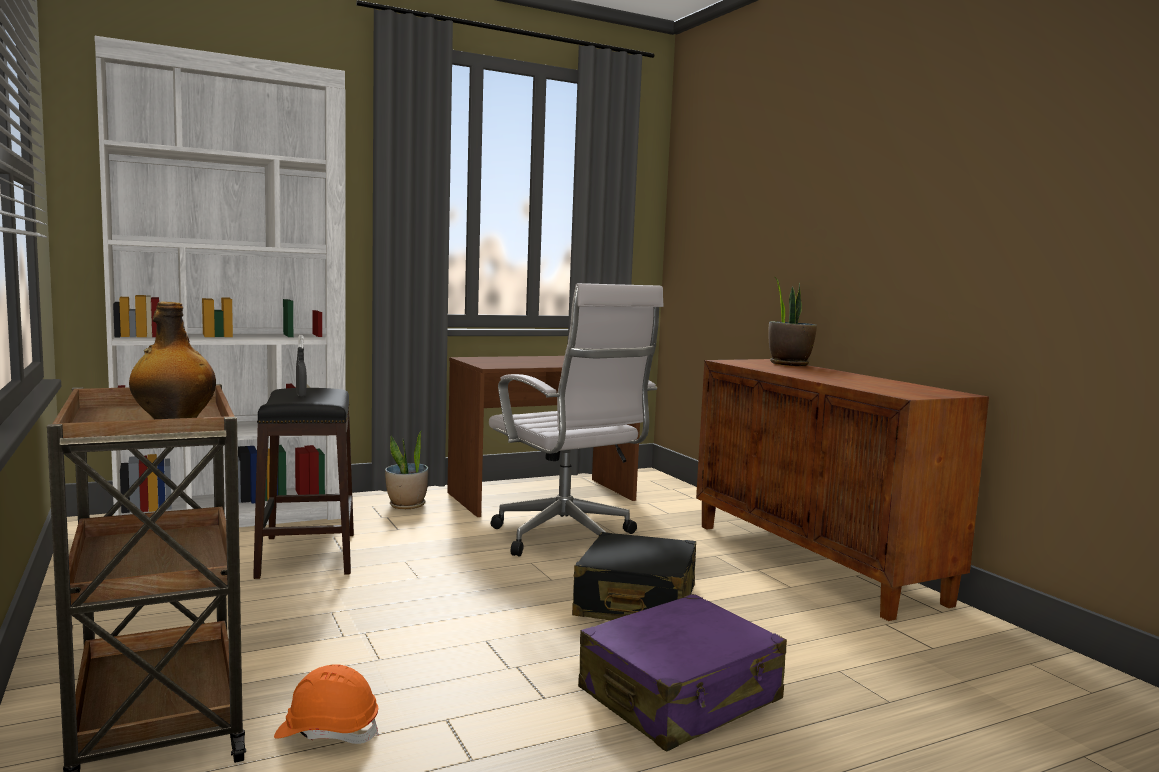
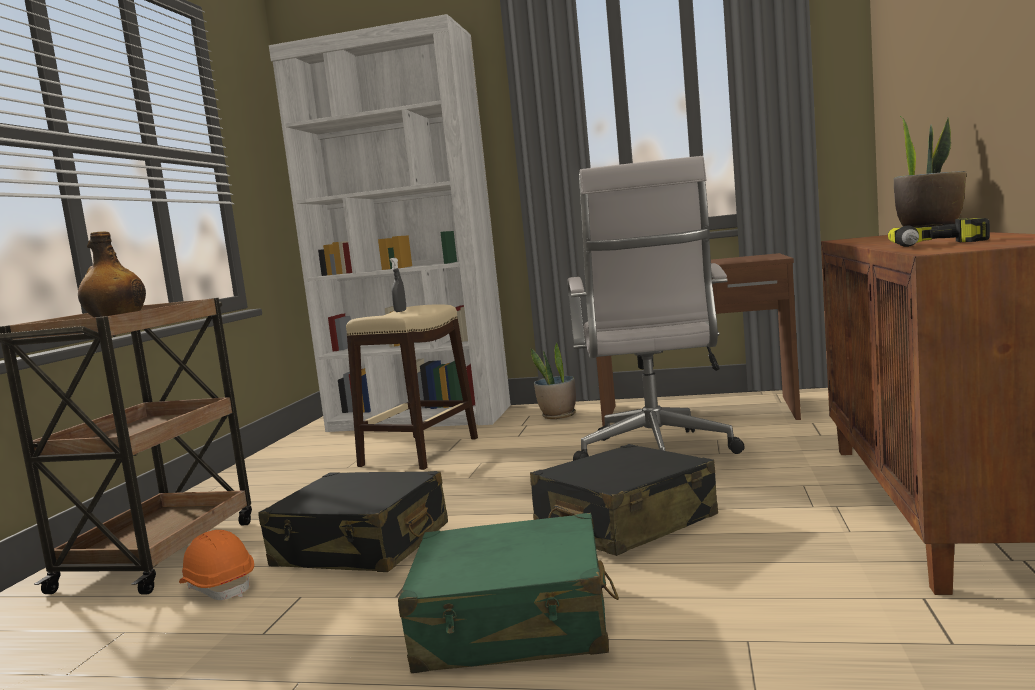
camera: 40 degrees right, 0 degrees up
(306, 555) = (419, 452): black stool -> beige stool
(423, 661) = (361, 546): none -> black suitcase
(680, 696) = (513, 624): purple suitcase -> green suitcase
(877, 387) = (941, 245): none -> power drill

